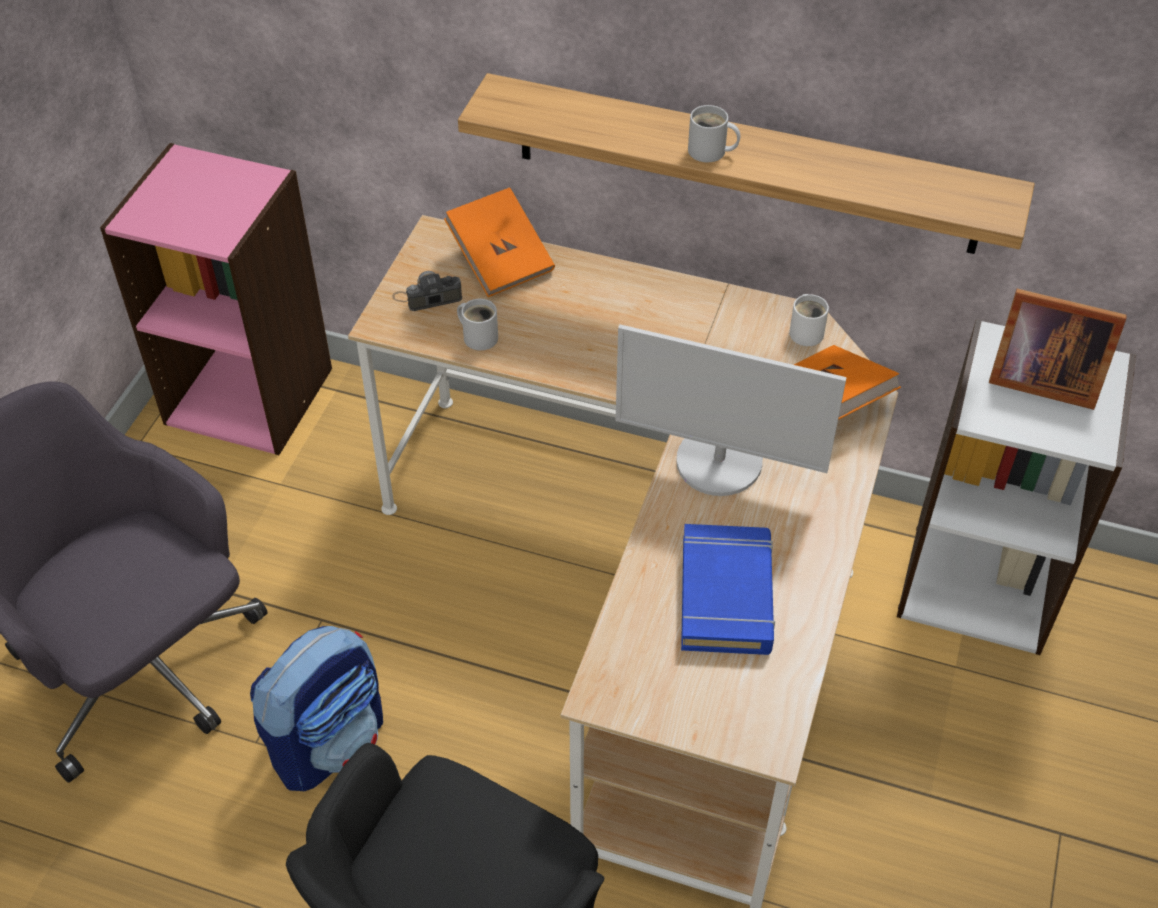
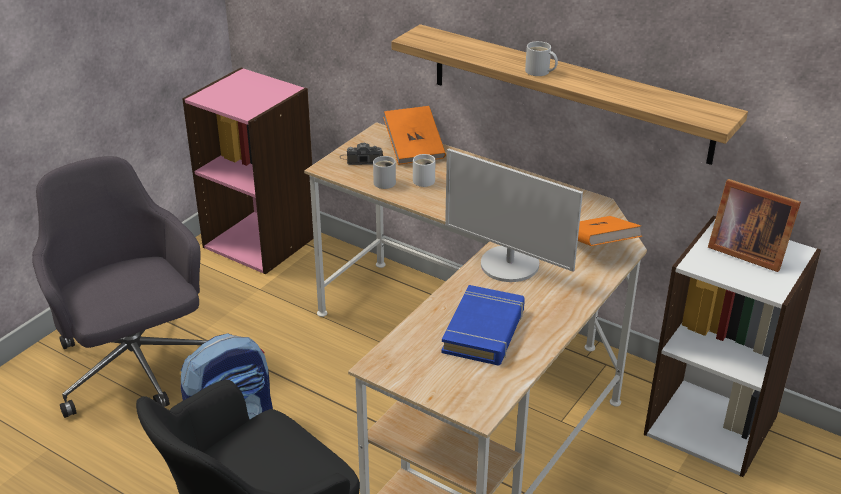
camera: 15 degrees right, 15 degrees down
(807, 331) = (597, 210): white mug -> white mug (425, 180)

